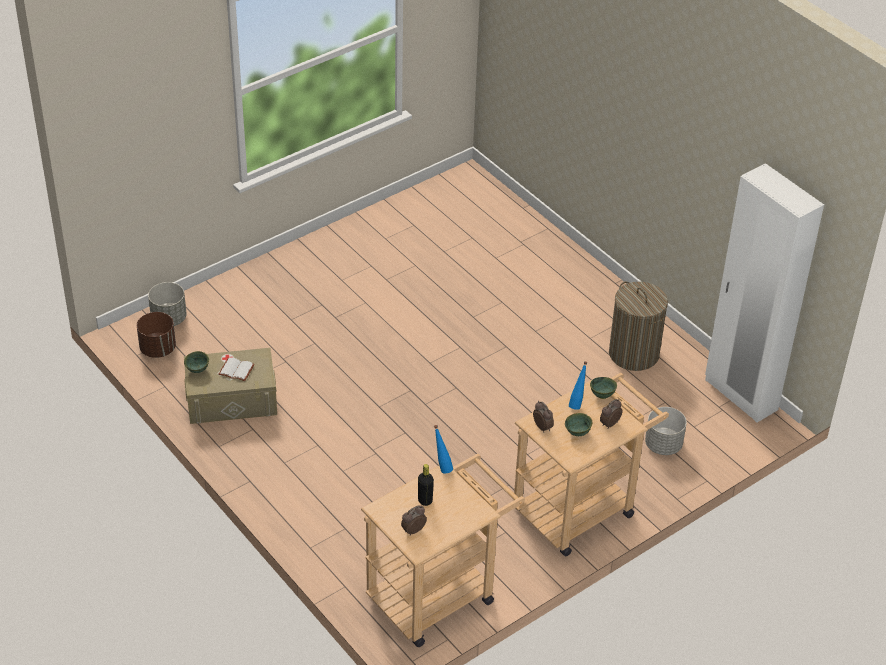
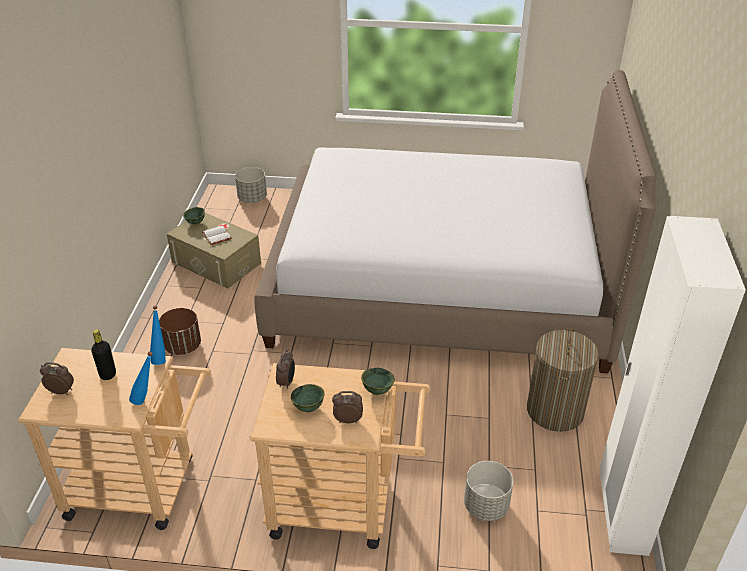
camera: 45 degrees right, 5 degrees down
(158, 349) = (221, 211): brown planter -> brown planter (183, 346)
(444, 305) = (441, 285): none -> bed
(577, 403) = (345, 383): blue bottle -> blue bottle (146, 399)

